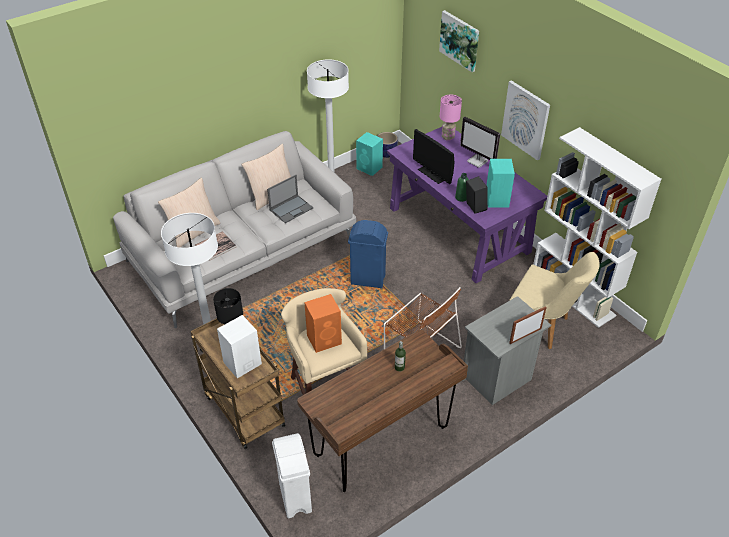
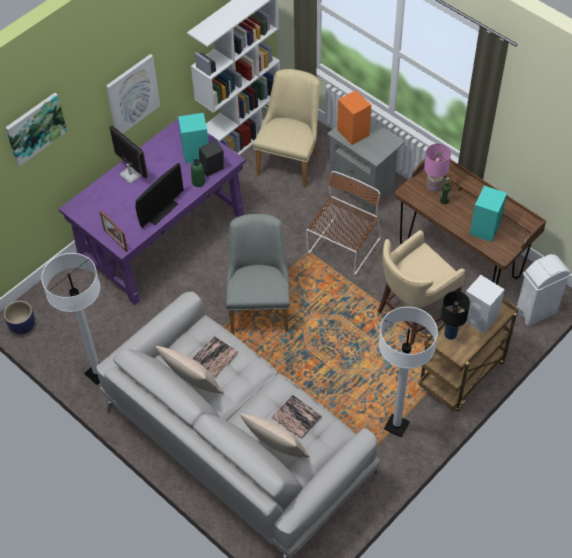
camera: 100 degrees left, 10 degrees up
(291, 209) = (214, 357): laptop -> book
(325, 339) = (420, 269): orange speaker -> orange speaker (352, 132)
(368, 280) = (259, 305): blue trash can -> grey chair
(370, 168) = (56, 339): turquoise speaker -> turquoise speaker (485, 228)
(448, 137) = (87, 205): pink table lamp -> pink table lamp (433, 187)
(478, 161) = (131, 174): monitor -> monitor turned 75 degrees counterclockwise
(525, 336) = (374, 125): picture frame -> picture frame (115, 240)

